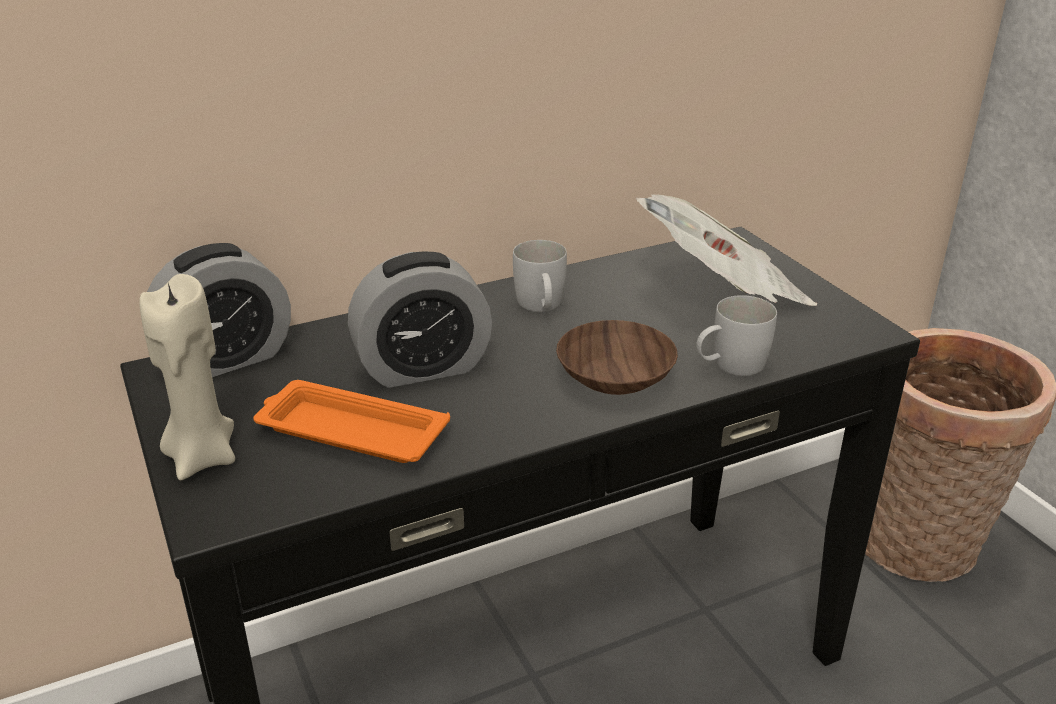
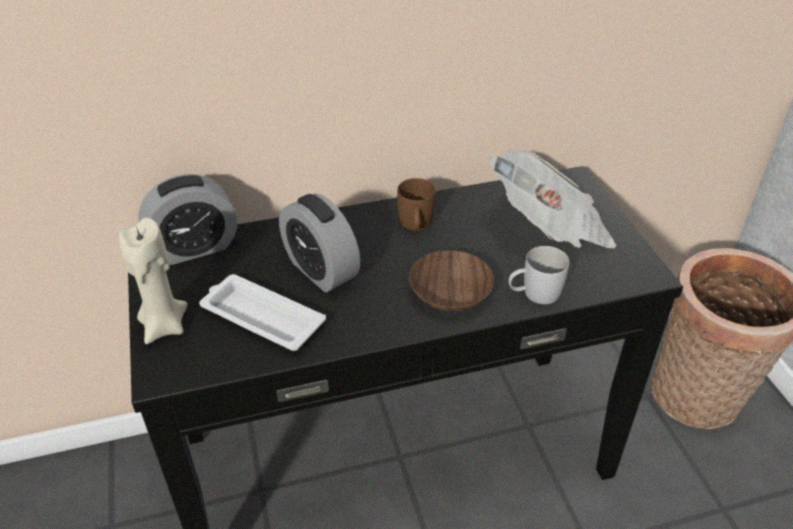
camera: 10 degrees right, 10 degrees up
(349, 431) = (260, 317): orange tray -> white tray
(422, 368) = (321, 270): alarm clock -> alarm clock turned 60 degrees clockwise
(541, 306) = (415, 226): white mug -> brown mug

